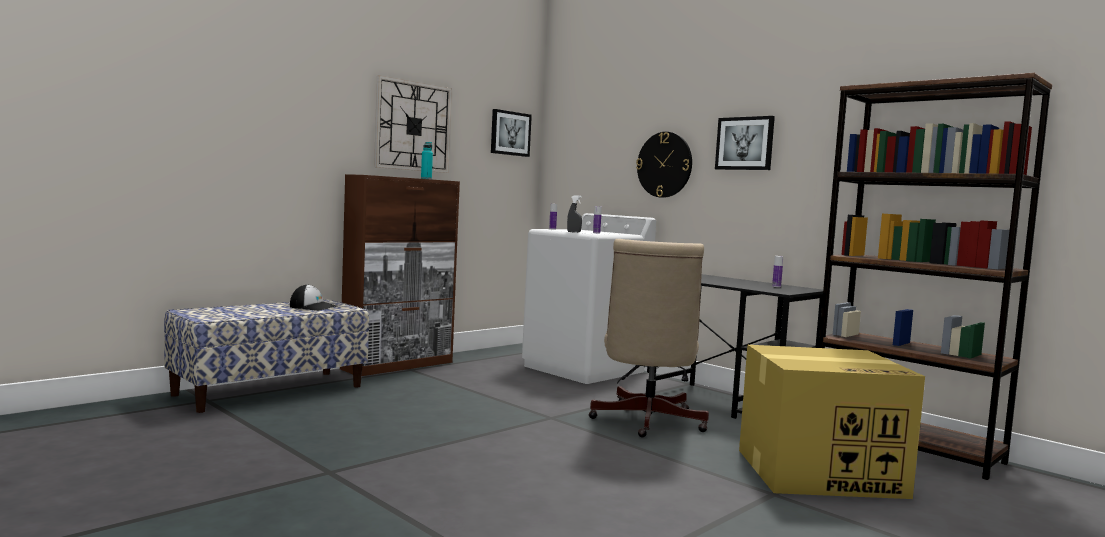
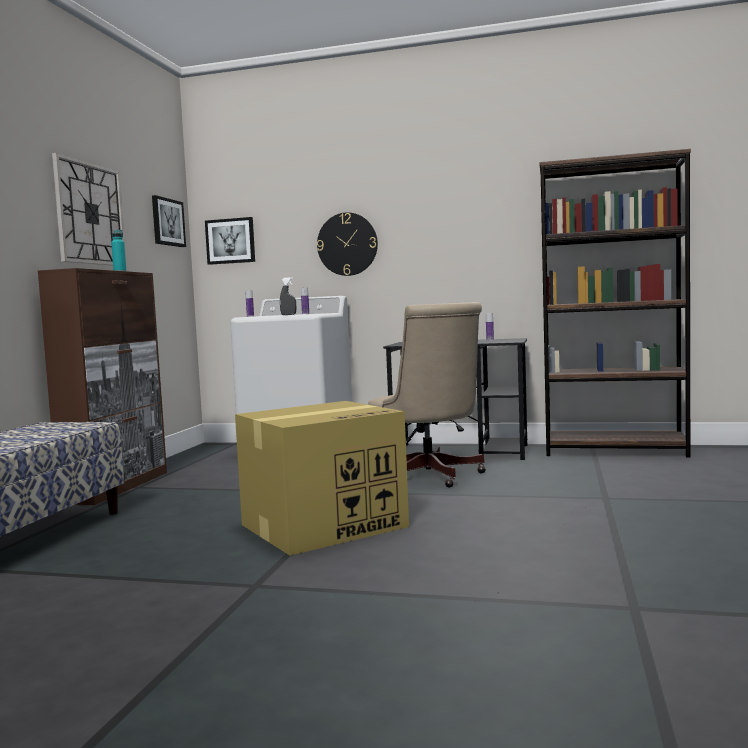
camera: 30 degrees left, 0 degrees up
(313, 307) = (52, 429): cap -> none
(745, 143) = (430, 219): picture -> picture (230, 241)
(821, 472) = (604, 478): cardboard box -> cardboard box (325, 525)

